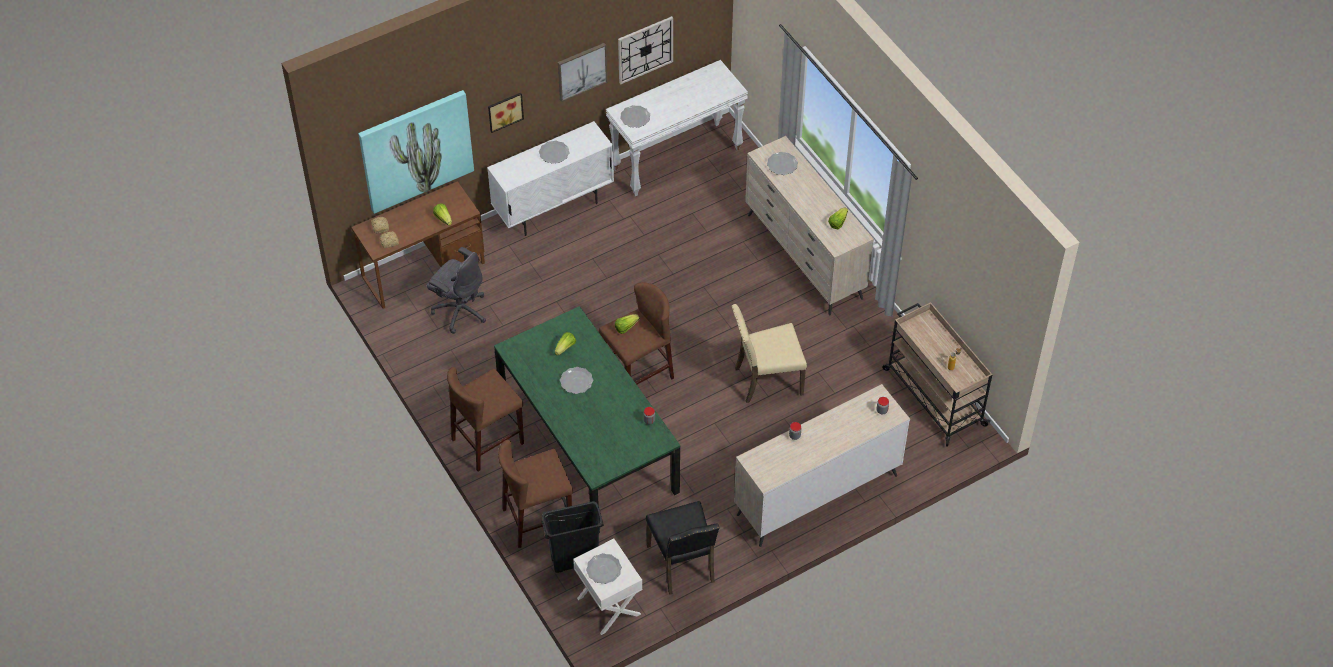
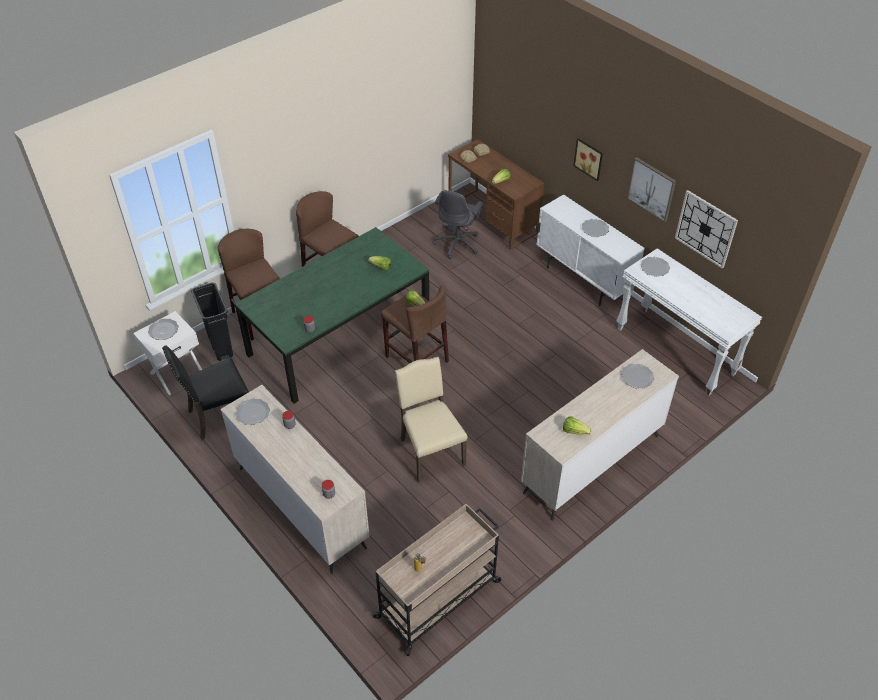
camera: 80 degrees right, 5 degrees down
(416, 150) = (527, 121): picture -> none
(576, 381) = (346, 278): plate -> plate (253, 412)

